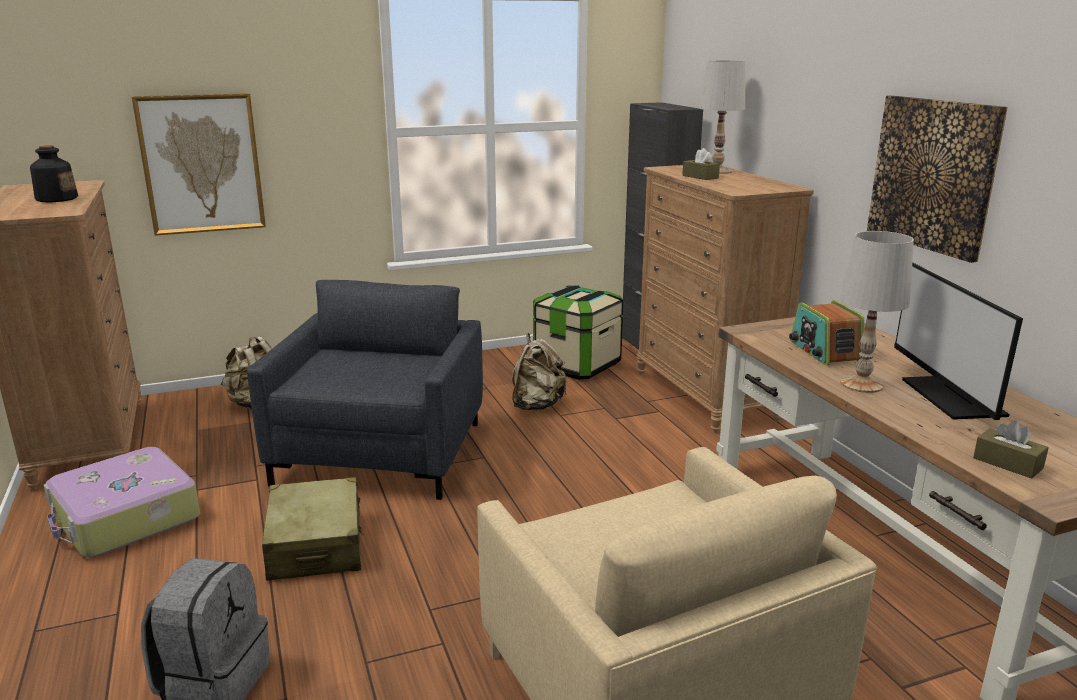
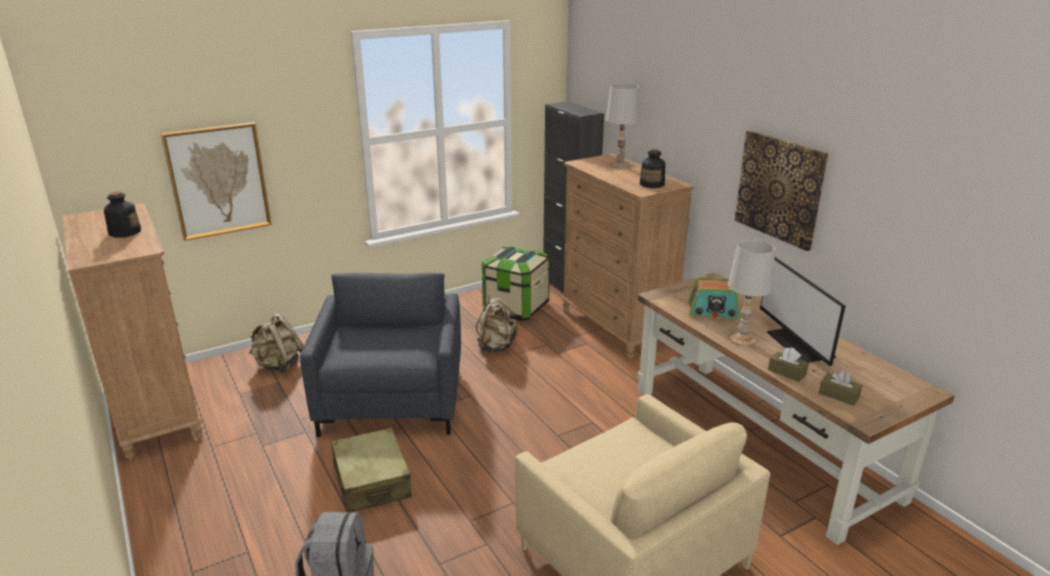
camera: 10 degrees left, 5 degrees up
(125, 518) = (217, 475): suitcase -> none
(700, 177) = (610, 173): brown tissue box -> brown tissue box (787, 372)
(754, 186) = (652, 184): none -> bottle
(824, 352) = (713, 311): radio -> radio turned 60 degrees counterclockwise

